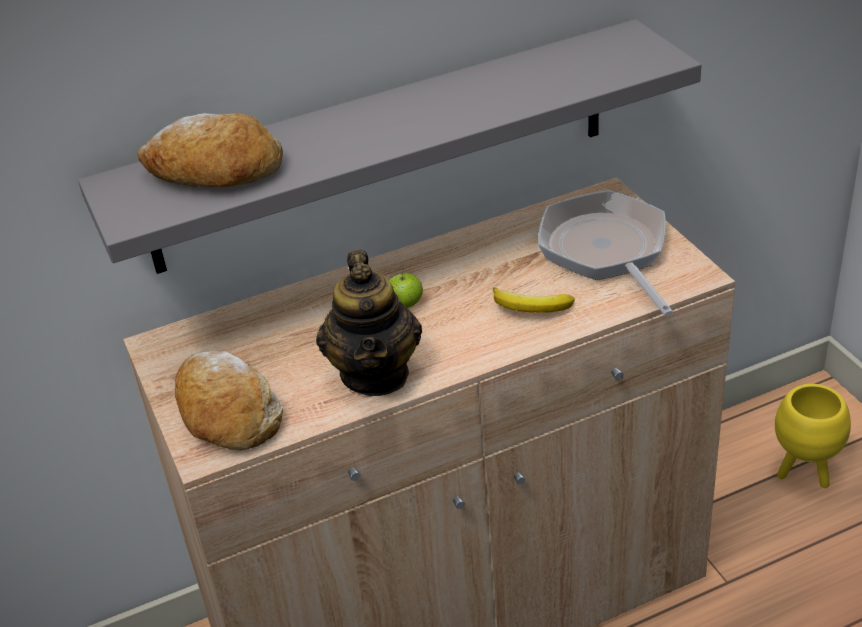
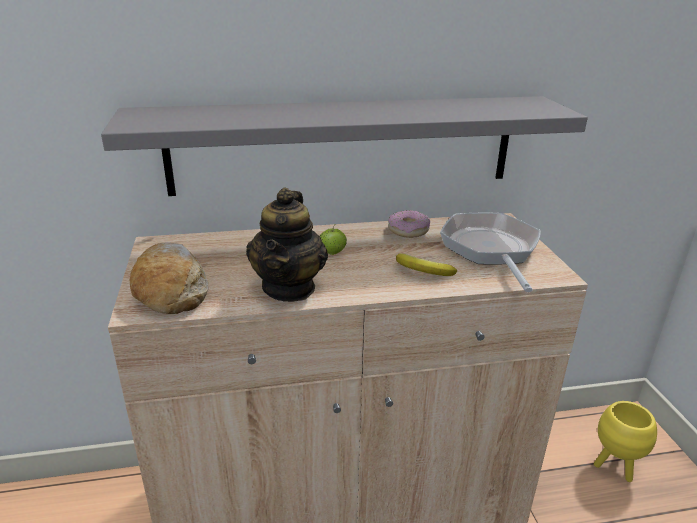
camera: 10 degrees right, 10 degrees down
(215, 172) = (207, 115): bread -> none
(490, 241) = (408, 230): none -> donut

